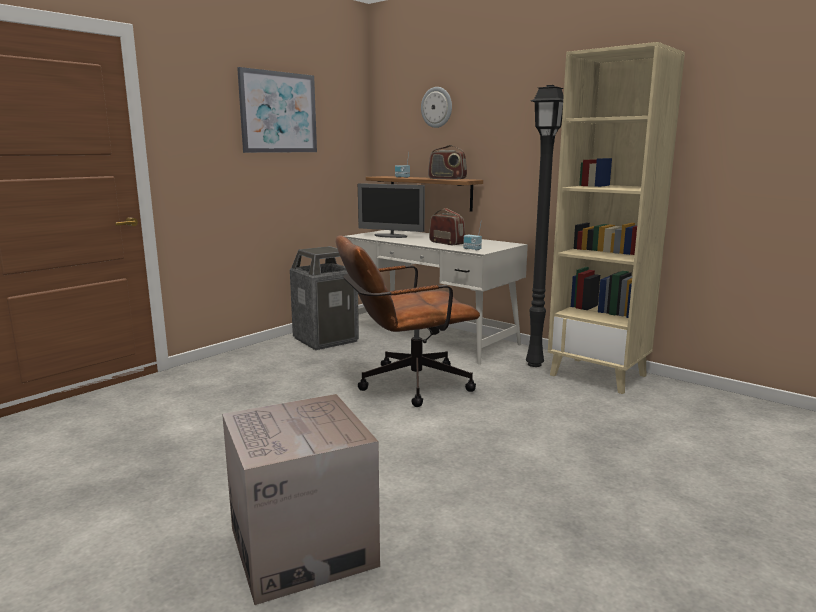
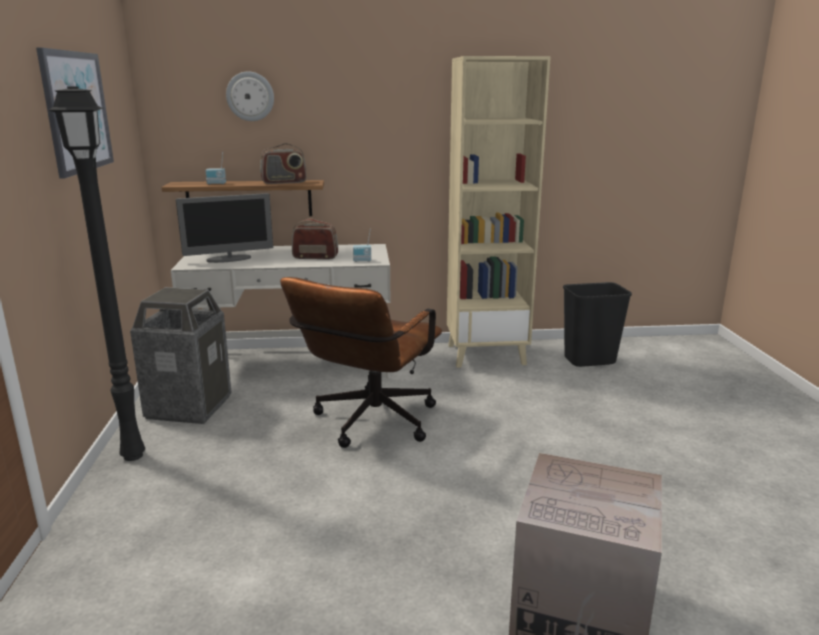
camera: 45 degrees left, 5 degrees up
(533, 364) = (428, 361): black floor lamp -> black floor lamp (131, 455)
(704, 413) = (589, 361): none -> black trash can

